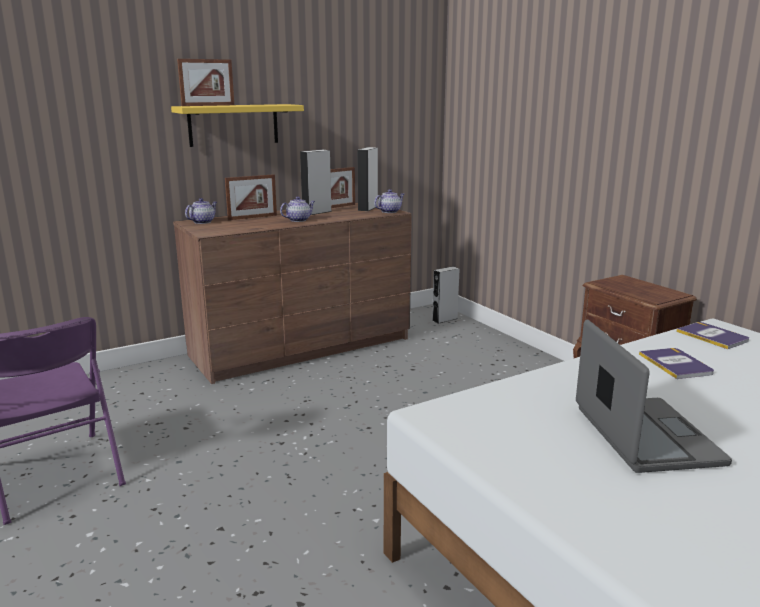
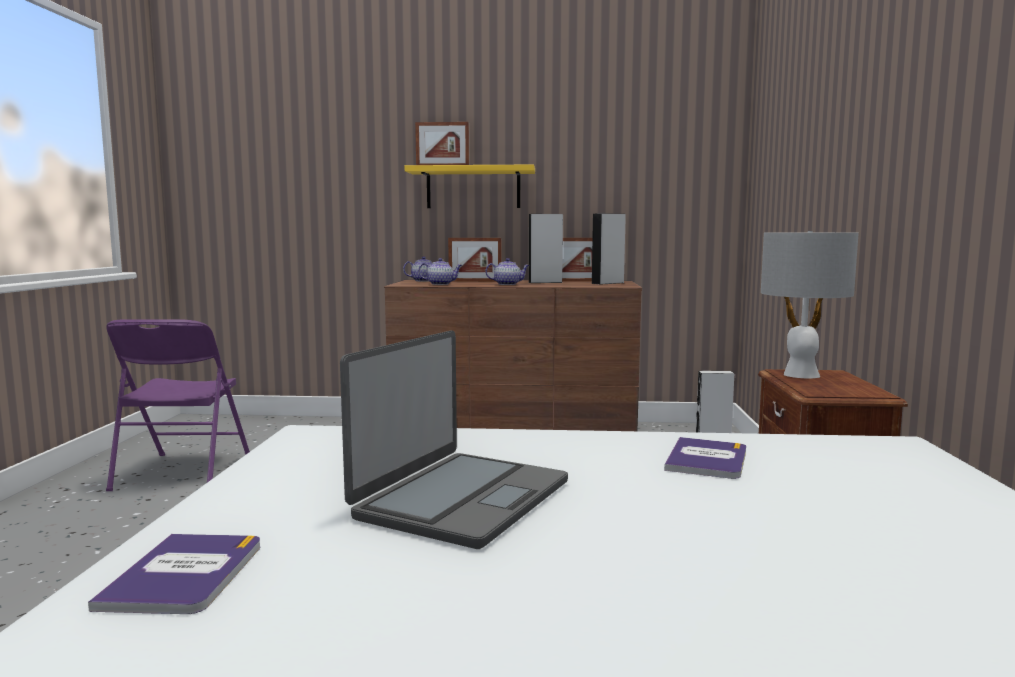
camera: 35 degrees right, 10 degrees down
(389, 211) = (621, 285): teapot -> teapot (441, 284)
(615, 284) = (801, 374): none -> grey table lamp
(712, 336) = (856, 449): book -> book (185, 574)

